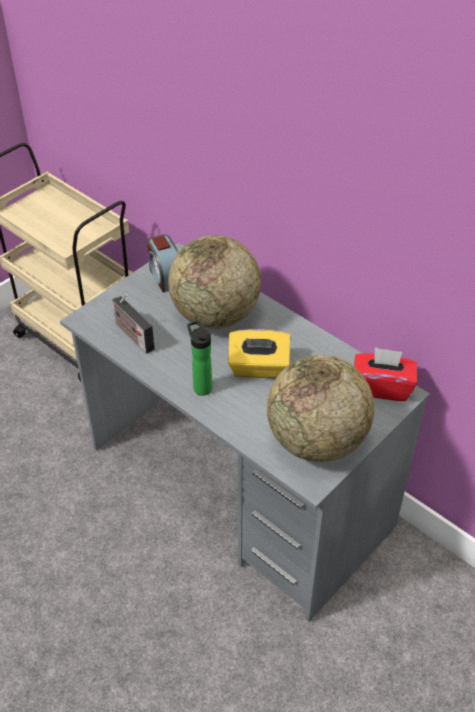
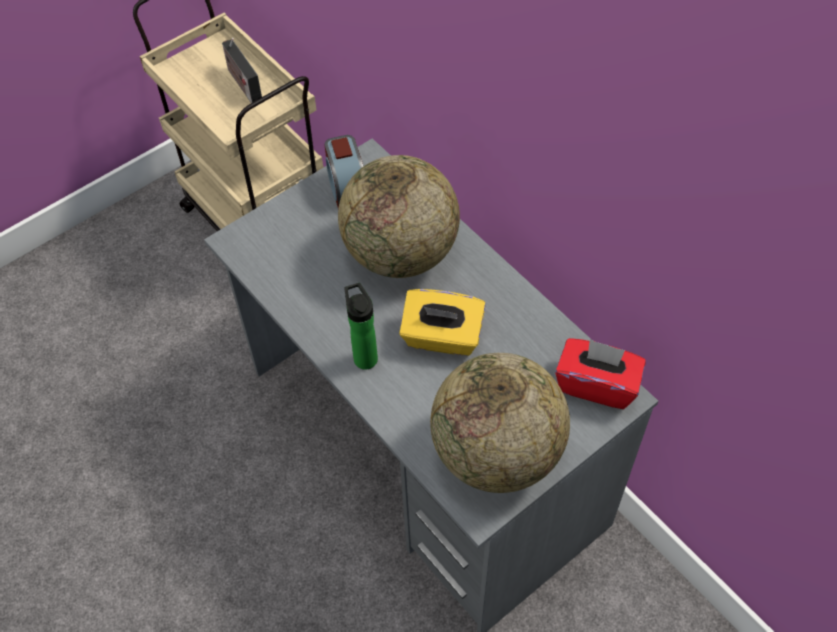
camera: 10 degrees right, 10 degrees up
(132, 335) = (290, 270): radio -> radio (243, 84)

